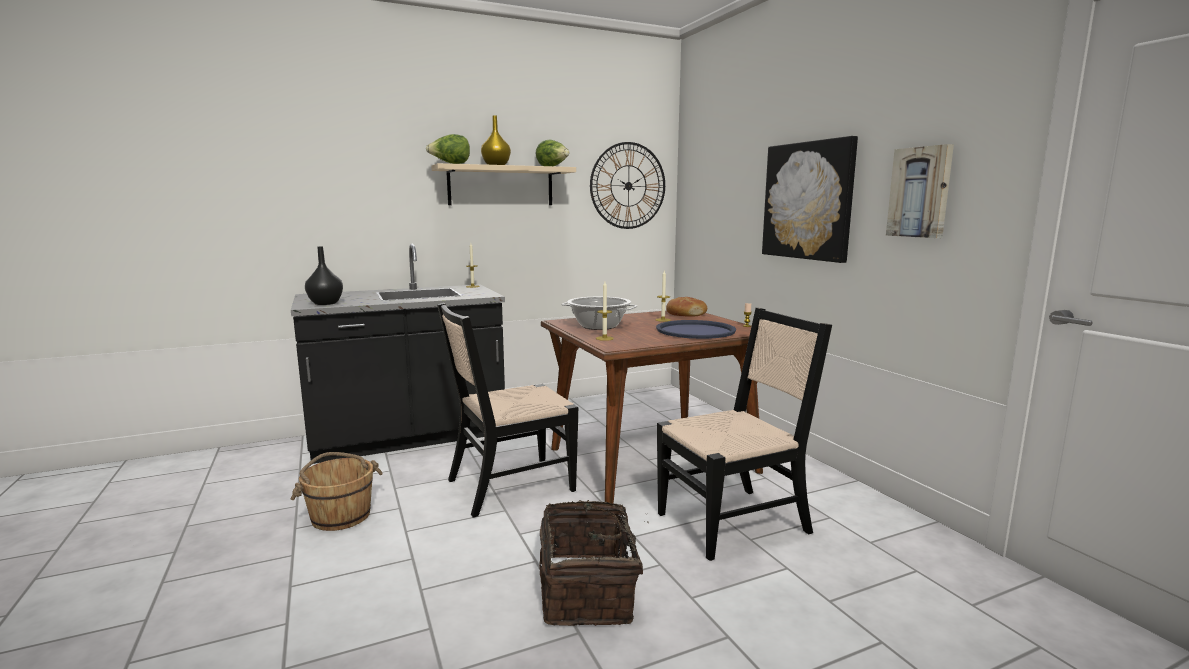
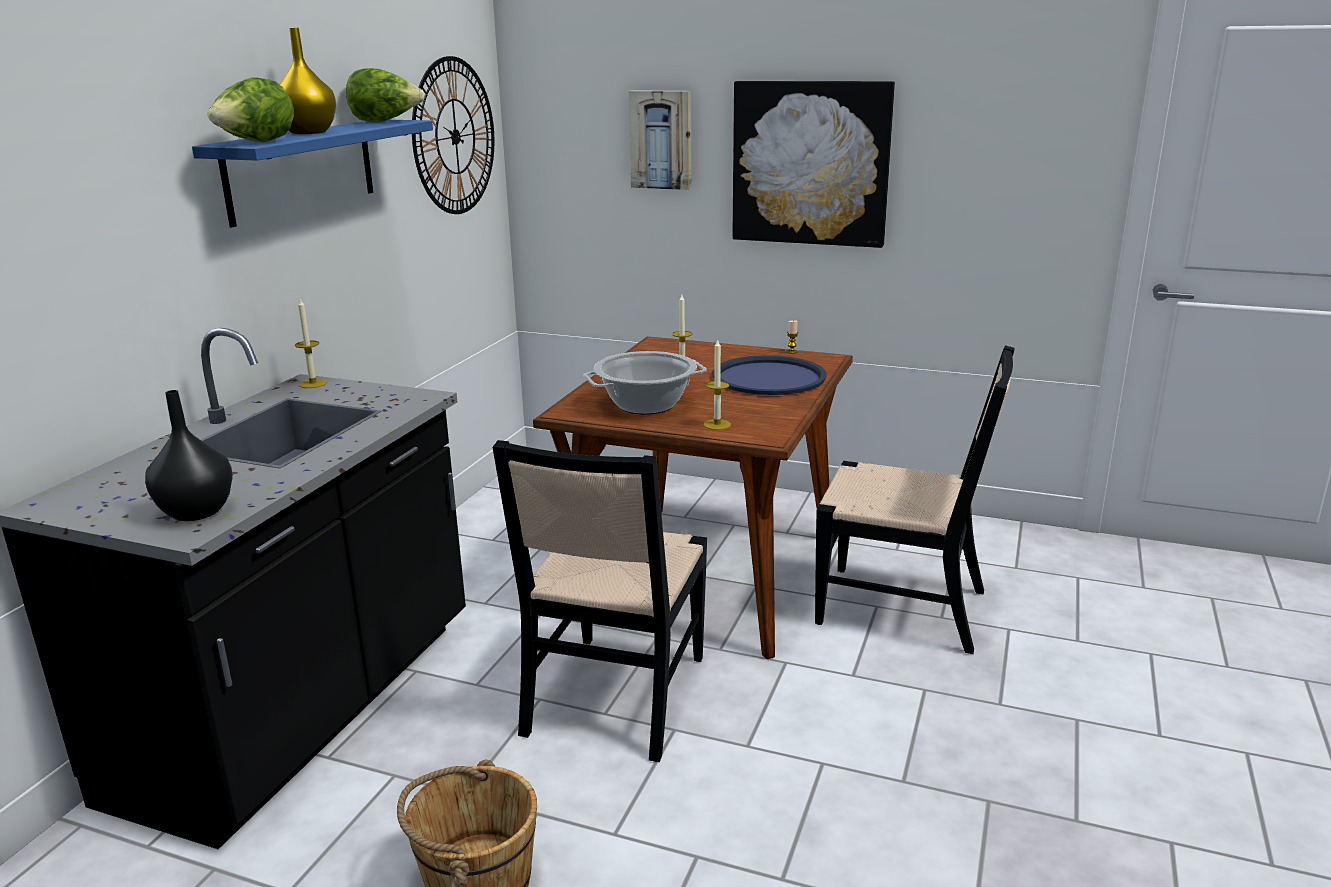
camera: 45 degrees left, 10 degrees up
(501, 186) = (301, 170): beige shelf -> blue shelf
(588, 591) = (923, 757): basket -> none
(685, 314) = (675, 349): bread -> none
(733, 523) = (902, 608): chair -> chair turned 90 degrees clockwise
(920, 192) = (991, 159): picture -> picture (661, 139)

